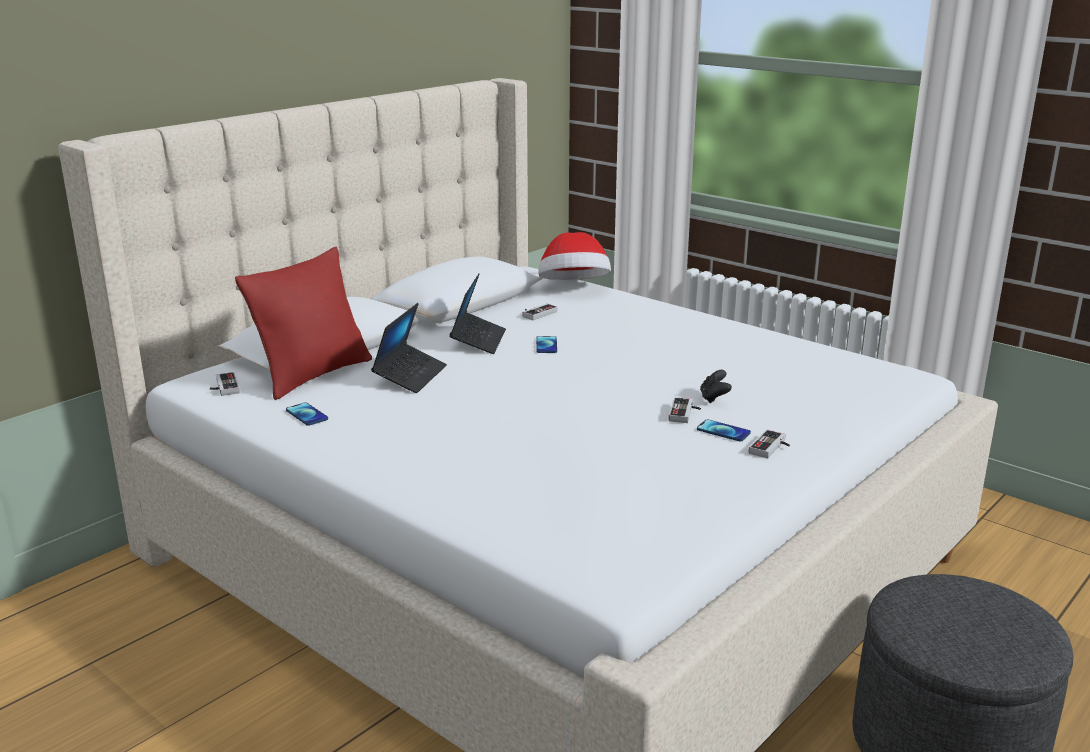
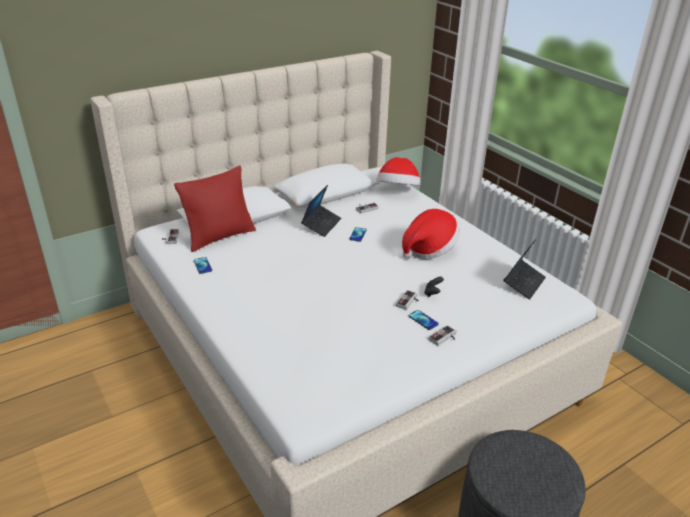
camera: 15 degrees right, 10 degrees up
(410, 376) = (270, 246): laptop -> laptop (523, 283)
(670, 348) = (429, 249): none -> hat

